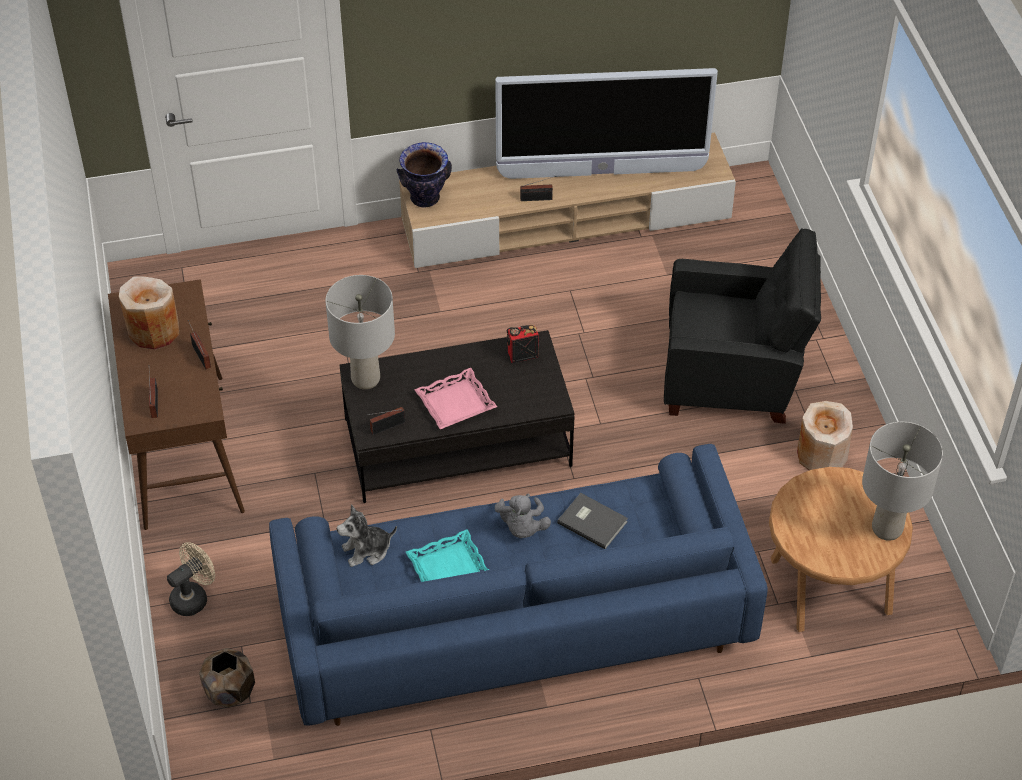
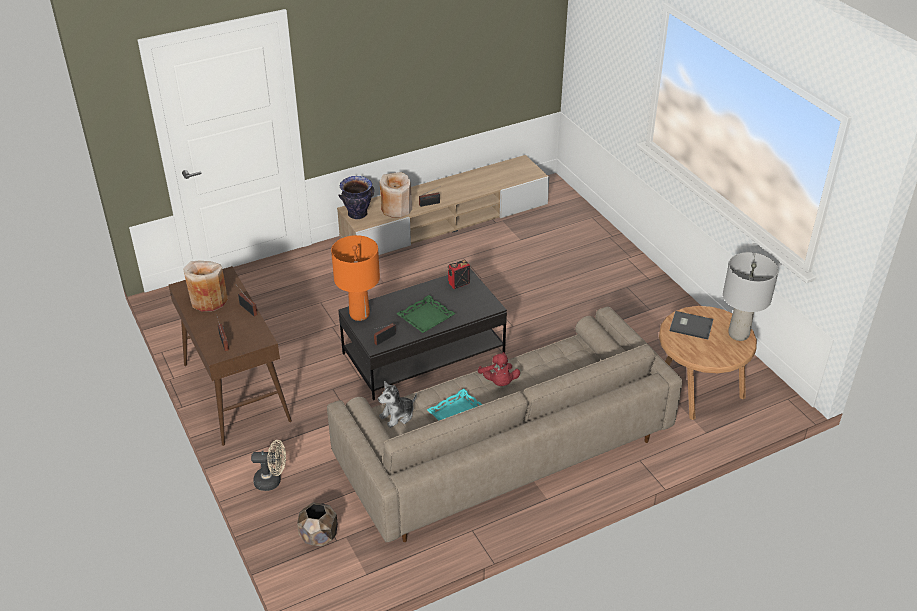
camera: 15 degrees left, 10 degrees down
(193, 597) = (272, 481): beige fan -> beige fan turned 60 degrees clockwise
(365, 379) = (359, 314): grey table lamp -> orange table lamp
(456, 404) = (426, 318): pink tray -> green tray
(514, 622) = (503, 451): blue sofa -> beige sofa
(522, 527) = (499, 382): grey plush toy -> red plush toy
(592, 521) = (544, 369): grey book -> grey book (690, 325)
(602, 173) = (465, 184): television -> none
(733, 378) = (586, 287): black armchair -> none
(821, 455) = (659, 319): beige vase -> beige vase (396, 209)

